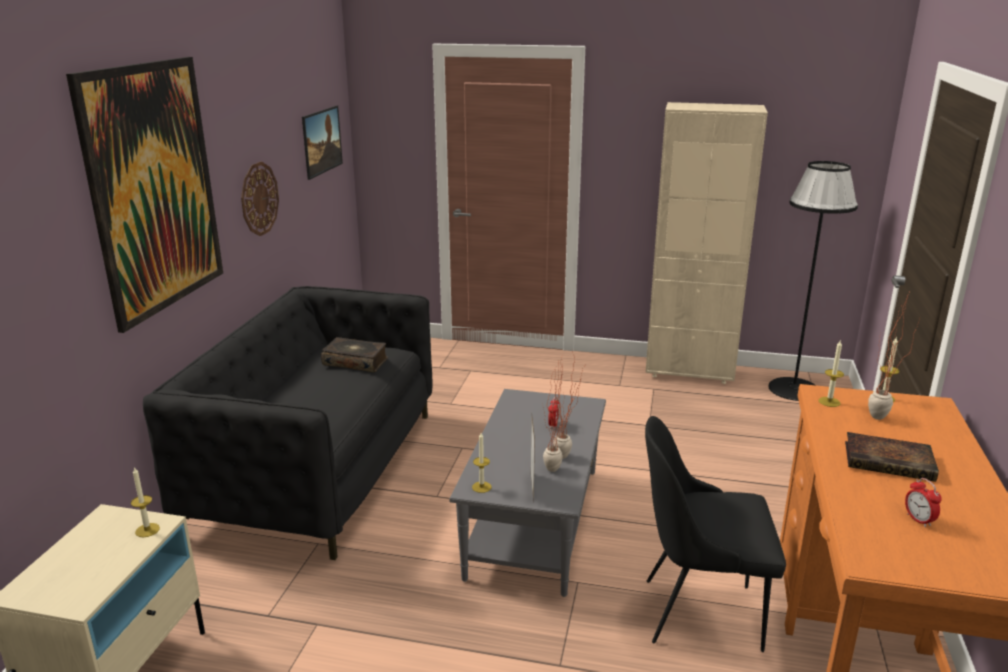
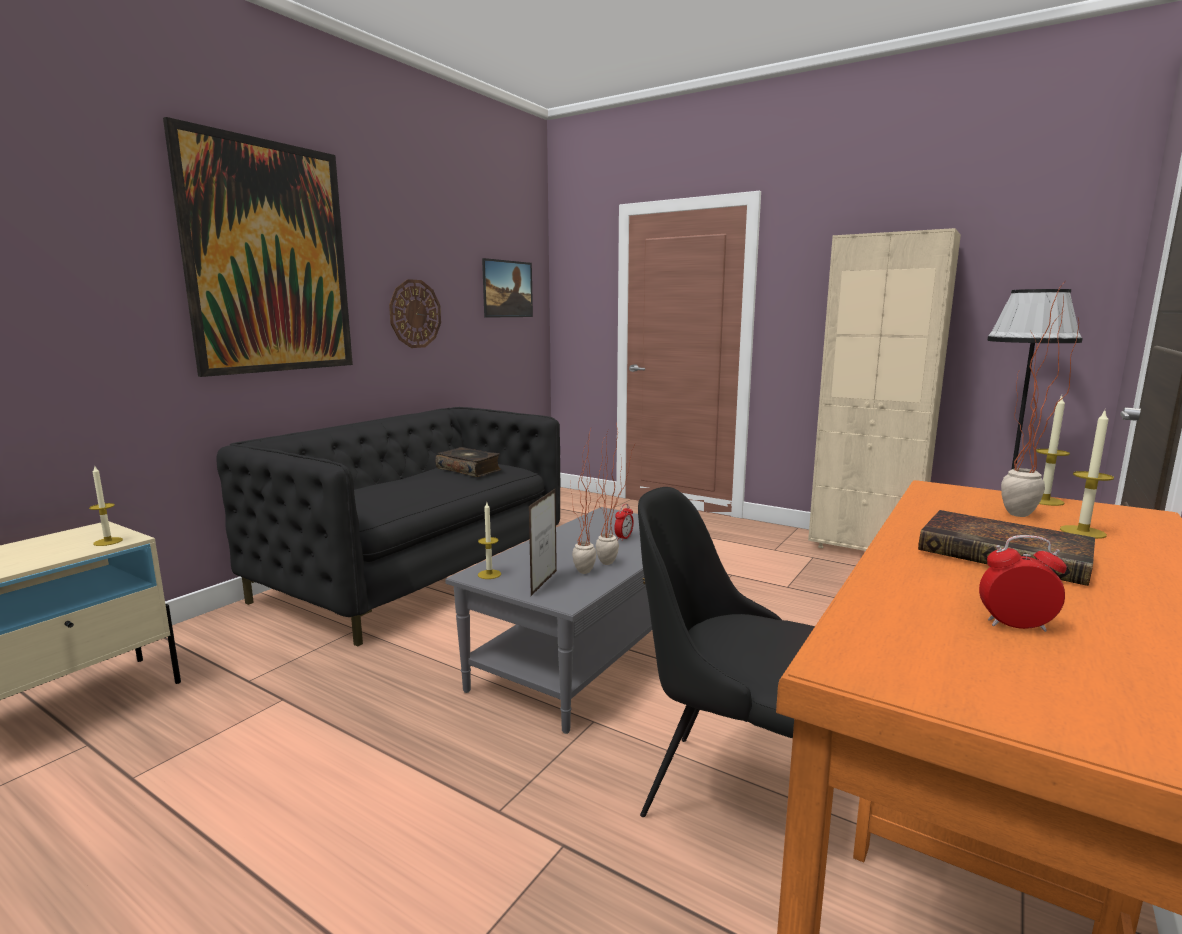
camera: 20 degrees right, 10 degrees down
(829, 402) = (945, 495): candle -> candle (1082, 532)
(918, 520) = (1015, 625): alarm clock -> alarm clock turned 105 degrees clockwise

